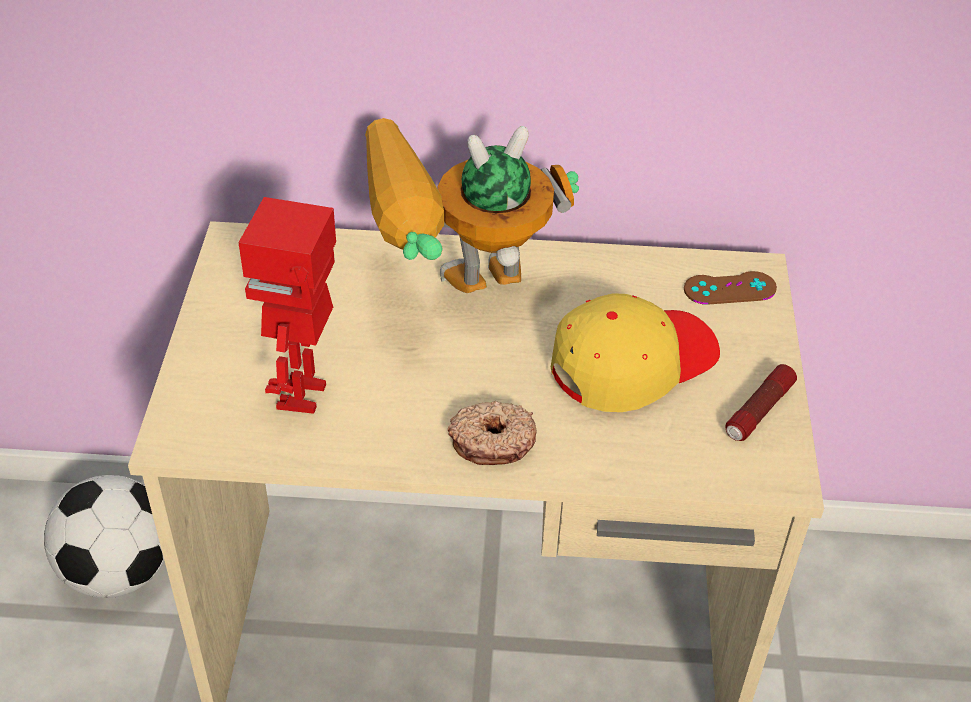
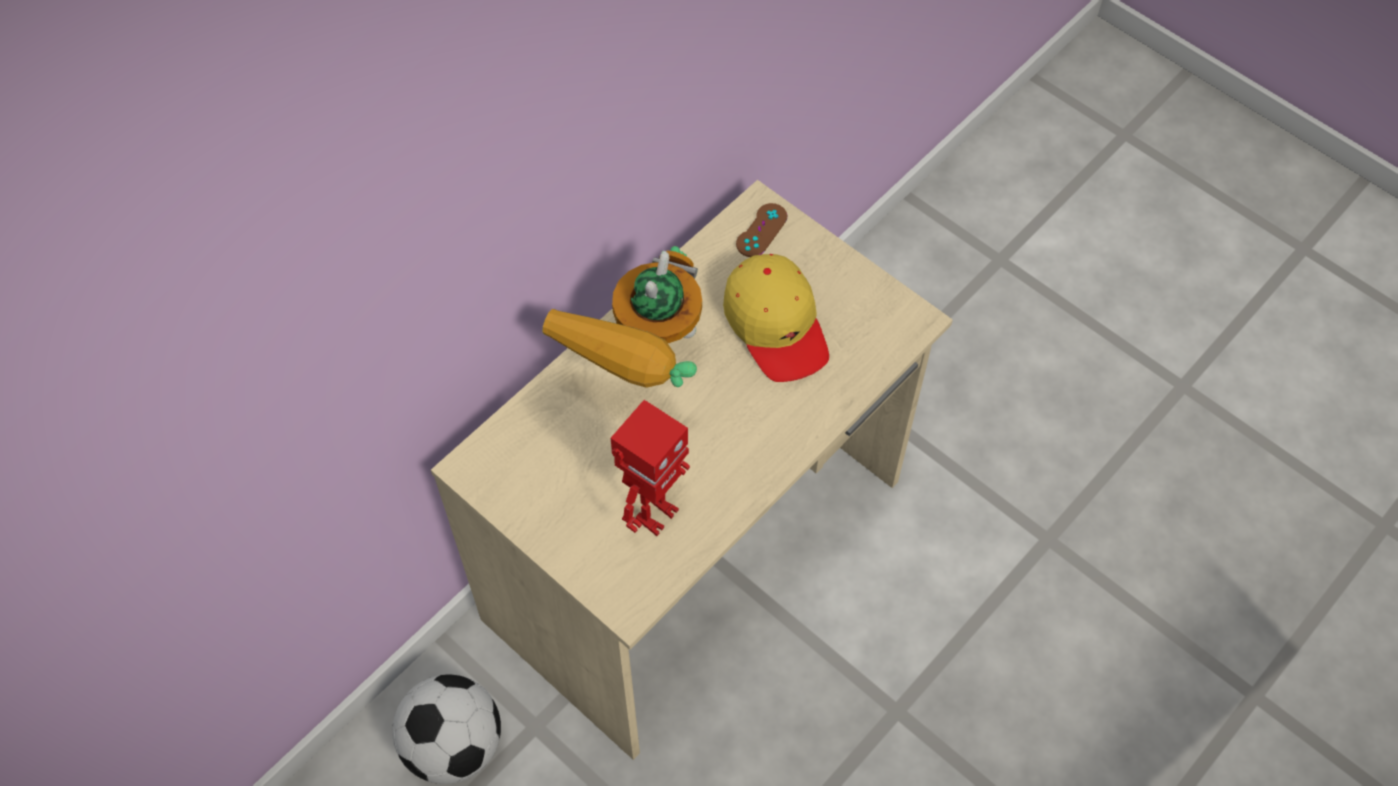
camera: 50 degrees left, 15 degrees up
(305, 396) = (654, 514): toy robot -> toy robot turned 105 degrees counterclockwise
(492, 440) = (775, 439): donut -> none
(632, 363) = (776, 325): yellow cap -> yellow cap turned 150 degrees clockwise
(759, 411) = (865, 294): flashlight -> none

